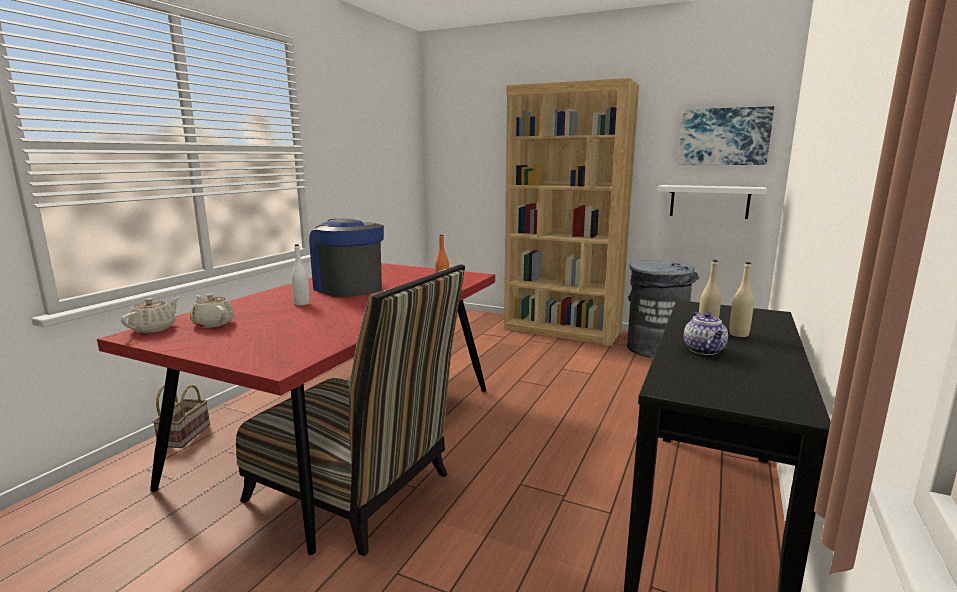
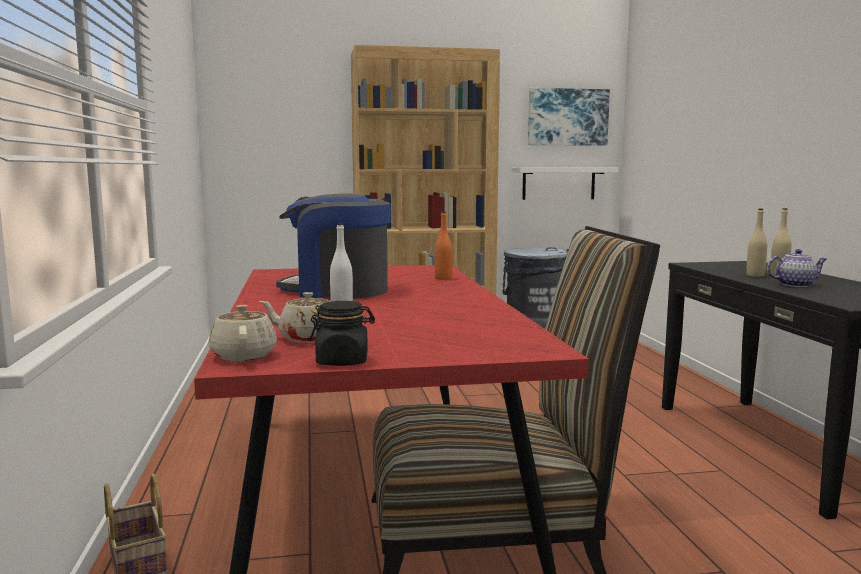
camera: 35 degrees left, 5 degrees down
(172, 345) = (343, 361): none -> black jar
(704, 350) = (795, 285): teapot -> teapot turned 60 degrees counterclockwise

